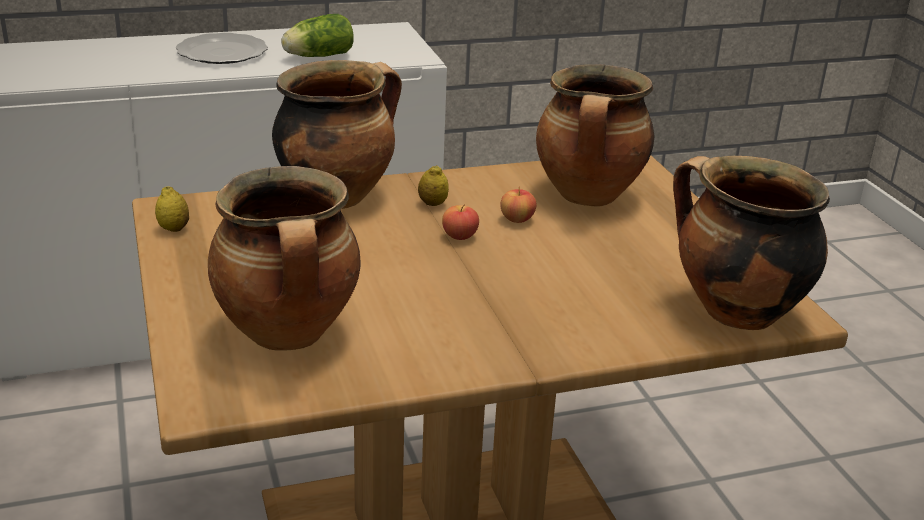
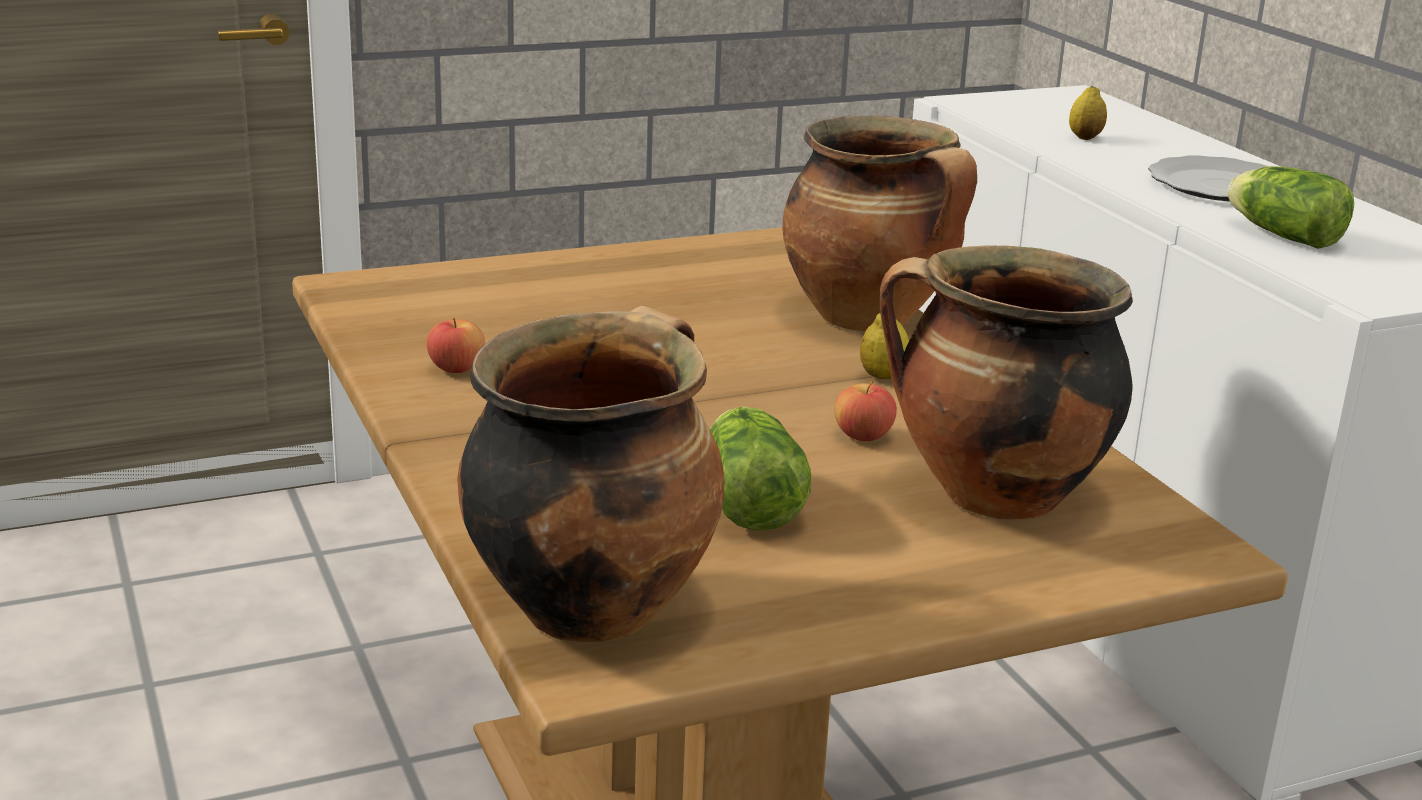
camera: 85 degrees right, 5 degrees down
(173, 229) = (725, 246): lemon -> lemon (1085, 137)
(289, 335) = (484, 311): cooking pot -> none
(459, 236) = (781, 395): apple -> apple (456, 368)
(604, 259) = (749, 500): none -> lettuce

